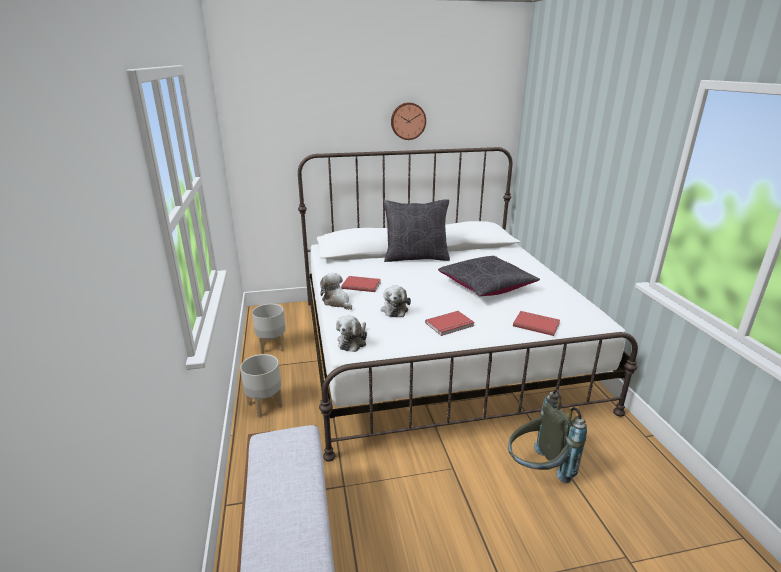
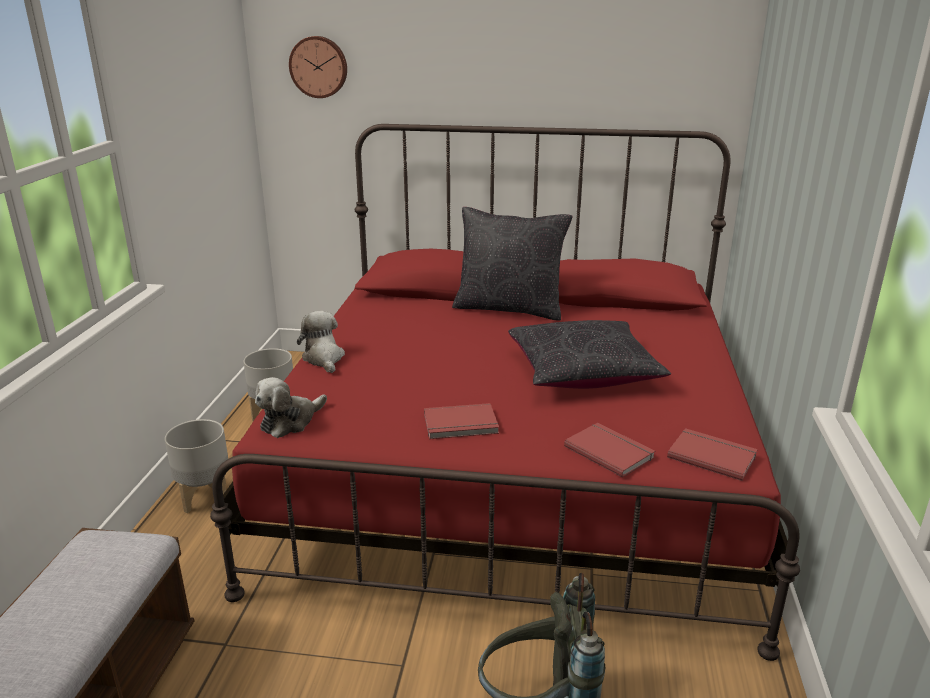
camera: 20 degrees right, 0 degrees up
(361, 285) = (384, 338): red book -> red book (712, 455)
(394, 309) = (398, 384): plush toy -> none
(408, 121) = (541, 77): wall clock -> wall clock (319, 67)
(436, 349) = (513, 467): white bed -> red bed

